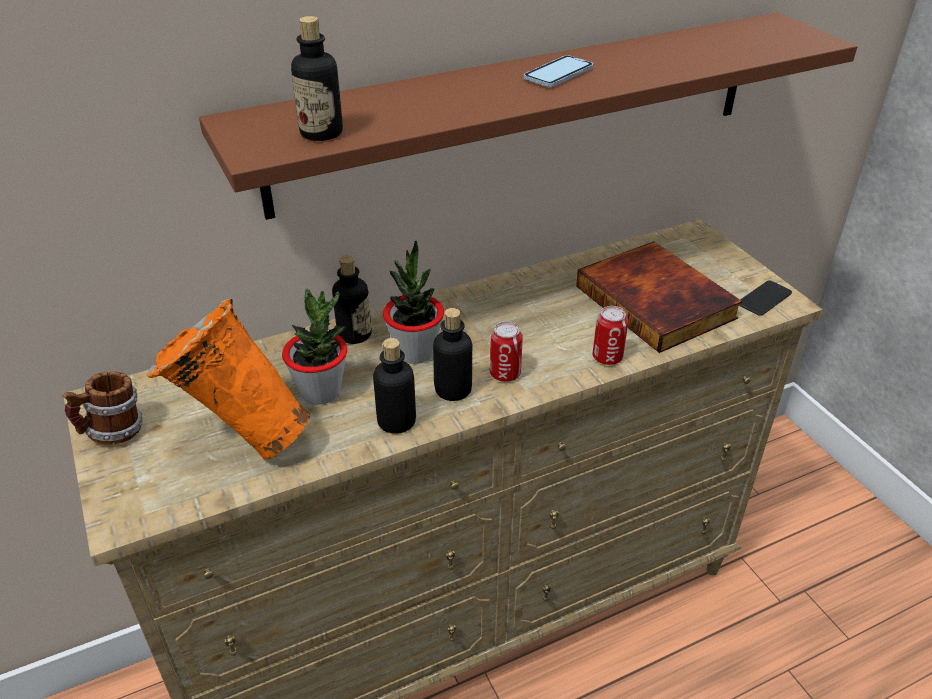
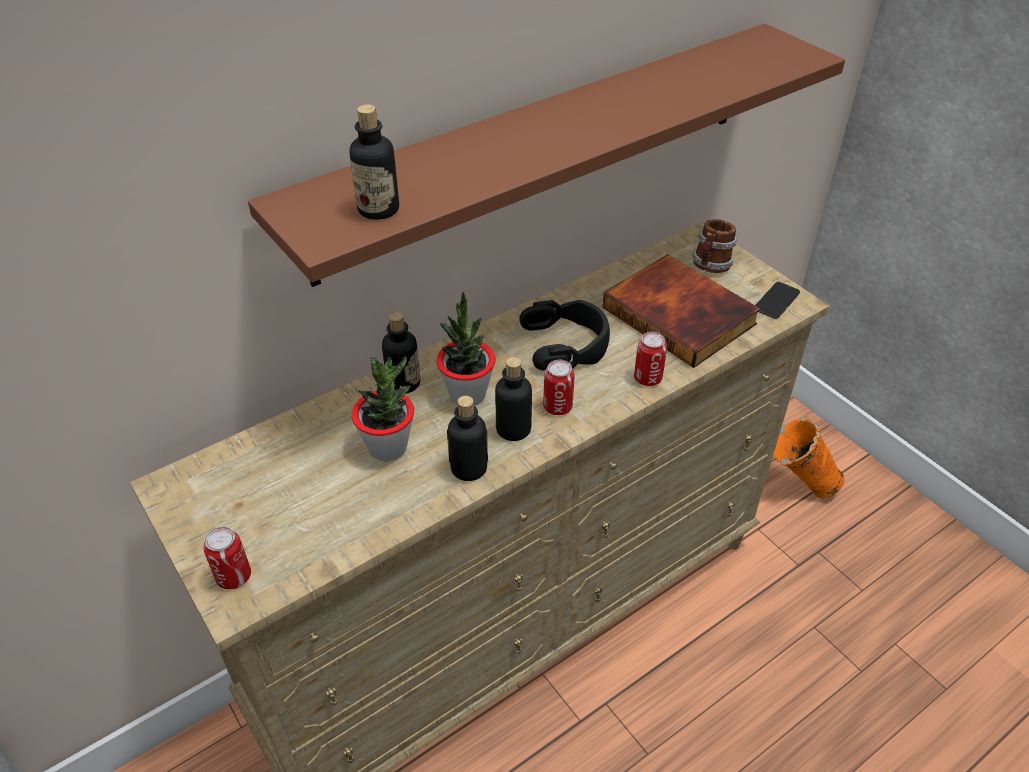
camera: 10 degrees left, 5 degrees up
(113, 433) = (196, 517): mug -> mug (710, 267)
(129, 494) = (234, 576): none -> can
(242, 439) = (326, 506): orange vase -> orange vase (796, 488)
(530, 316) = (566, 344): none -> black headphones
(558, 74) = (582, 117): phone -> none

